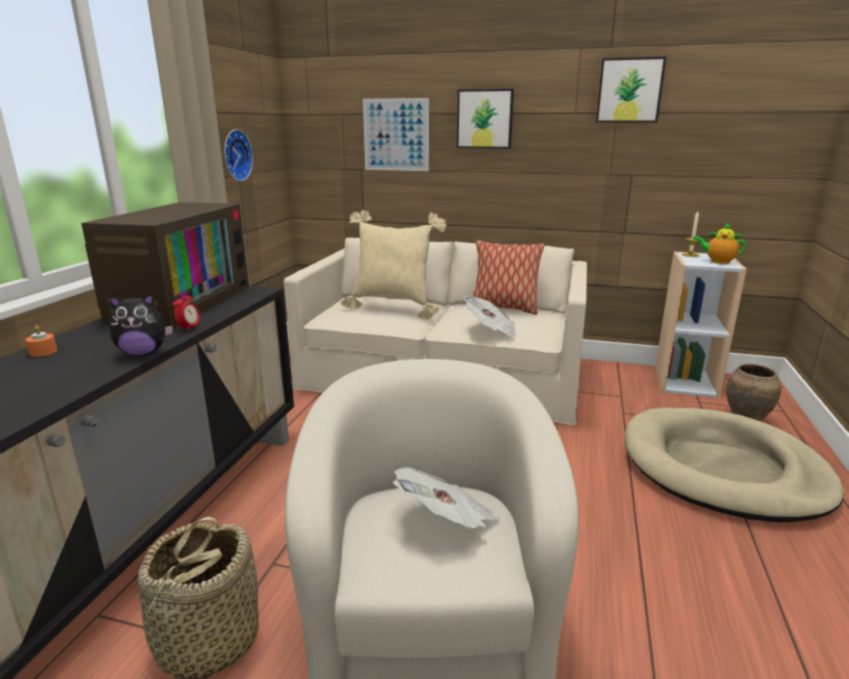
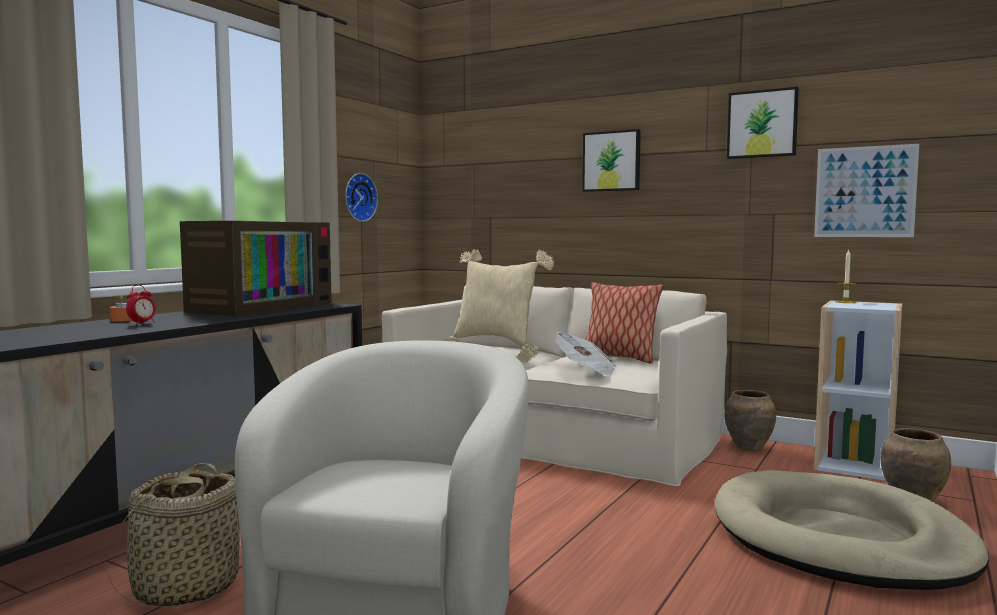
camera: 15 degrees right, 15 degrees down
(143, 353) = (197, 323): plush toy -> none
(189, 328) = (249, 316): alarm clock -> alarm clock (142, 323)
(396, 135) = (524, 181): picture -> picture (864, 192)
(447, 521) = (409, 476): newspaper -> none
(602, 372) = (749, 447): none -> brown vase
(717, 261) = (872, 306): teapot -> none

